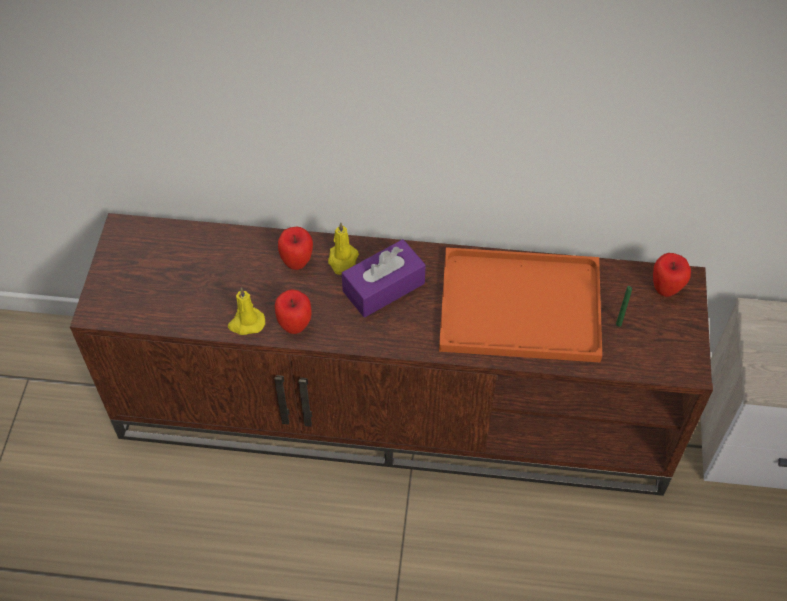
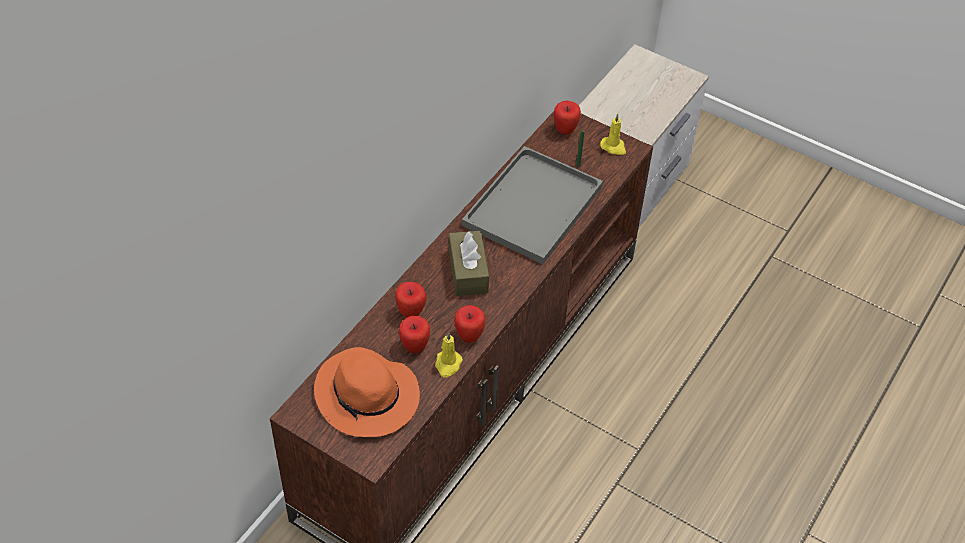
camera: 65 degrees left, 5 degrees down
(170, 275) = (368, 397): none -> orange hat
(254, 285) = (414, 346): none -> apple
(342, 260) = (427, 285): yellow candle -> yellow candle (613, 147)
(383, 287) = (468, 271): purple tissue box -> brown tissue box
(516, 308) = (533, 208): orange tray -> grey tray

